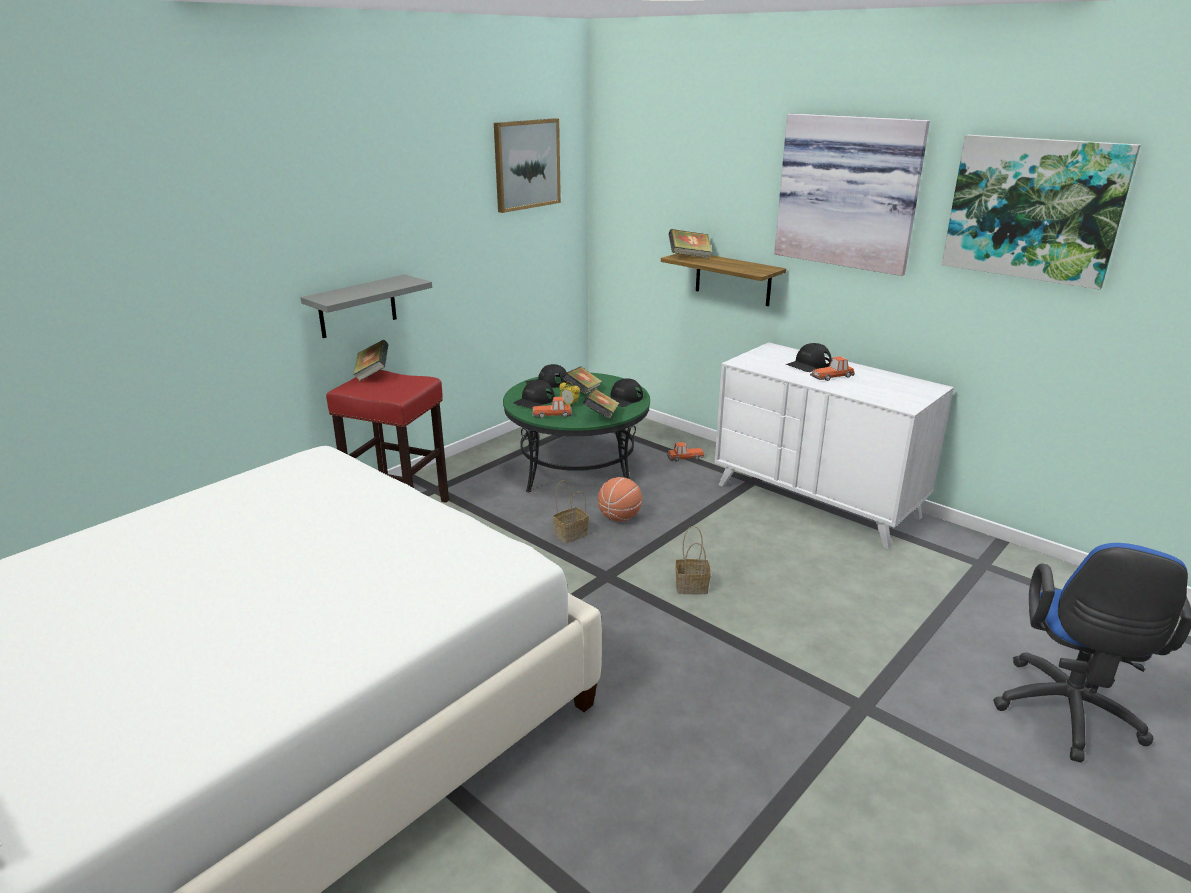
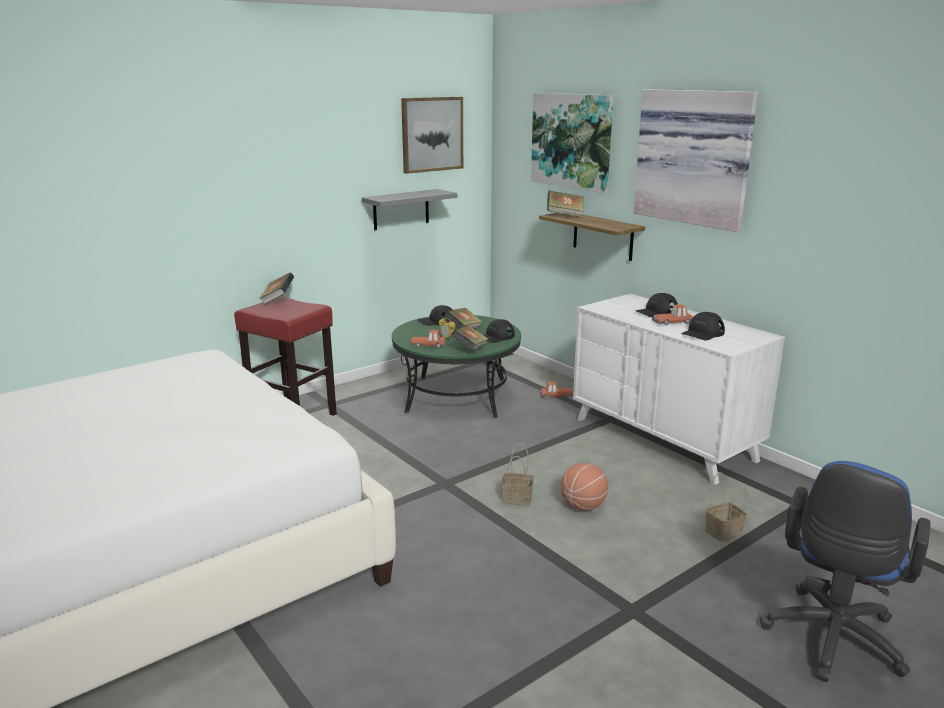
camera: 10 degrees right, 5 degrees down
(357, 306) = (270, 243): grey shelf -> grey shelf (401, 209)
(534, 400) = (418, 334): black cap -> black cap (702, 333)
(571, 534) = (429, 448): basket -> basket (723, 531)
(619, 518) = (476, 439): basketball -> basketball (582, 506)
(1033, 209) = (848, 170): picture -> picture (571, 141)

